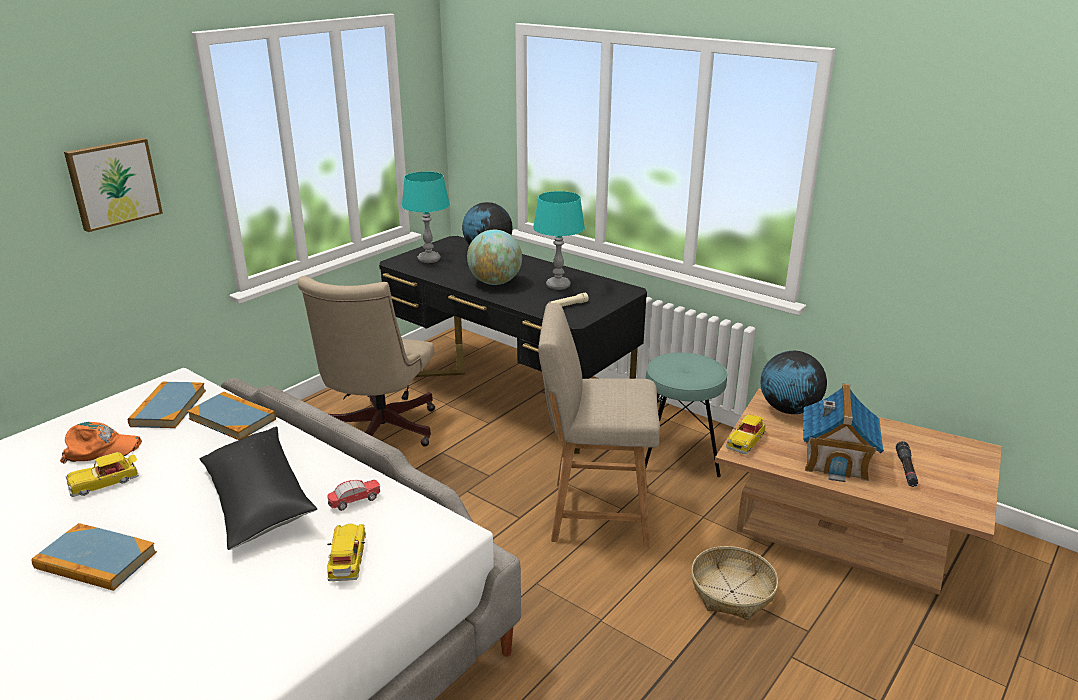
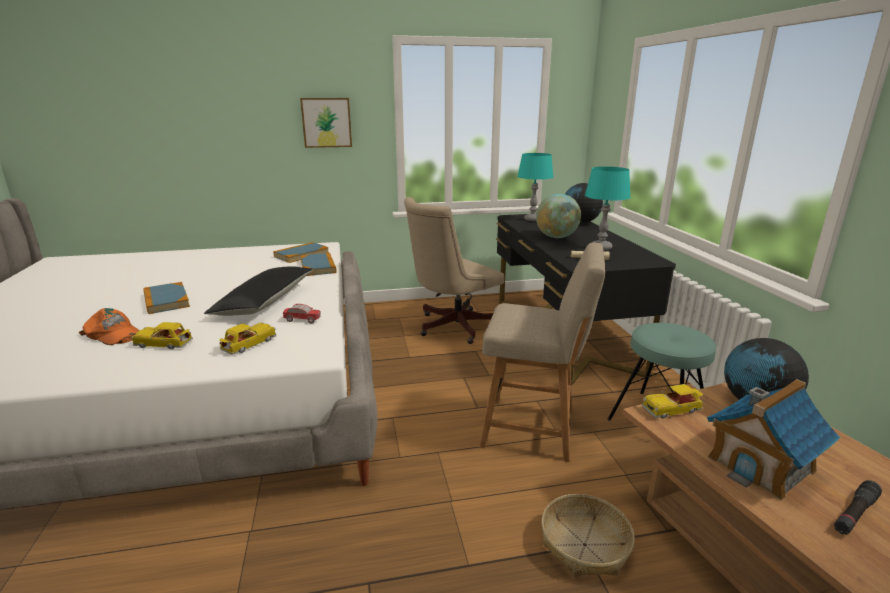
camera: 40 degrees right, 5 degrees down
(101, 449) = (248, 261): orange cap -> orange cap (113, 334)
(105, 482) = (226, 274): toy car -> toy car (164, 344)
(594, 513) = (534, 429): beige chair -> beige chair turned 150 degrees clockwise

